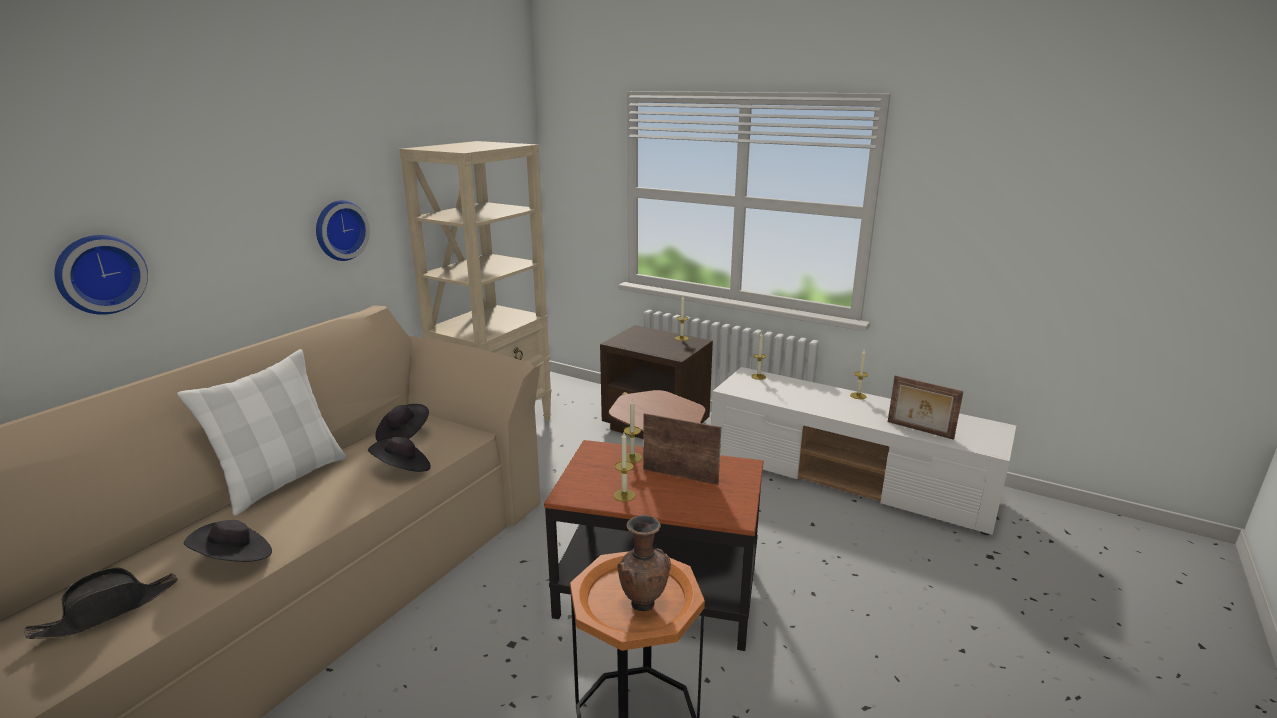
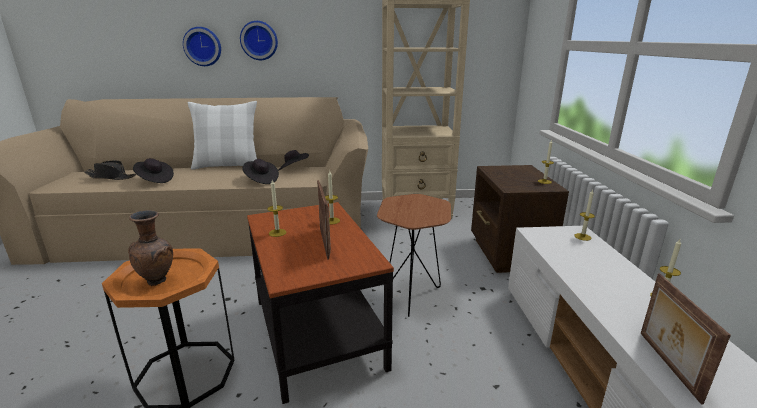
camera: 55 degrees right, 0 degrees up
(339, 230) = (333, 48): wall clock -> wall clock (259, 40)

